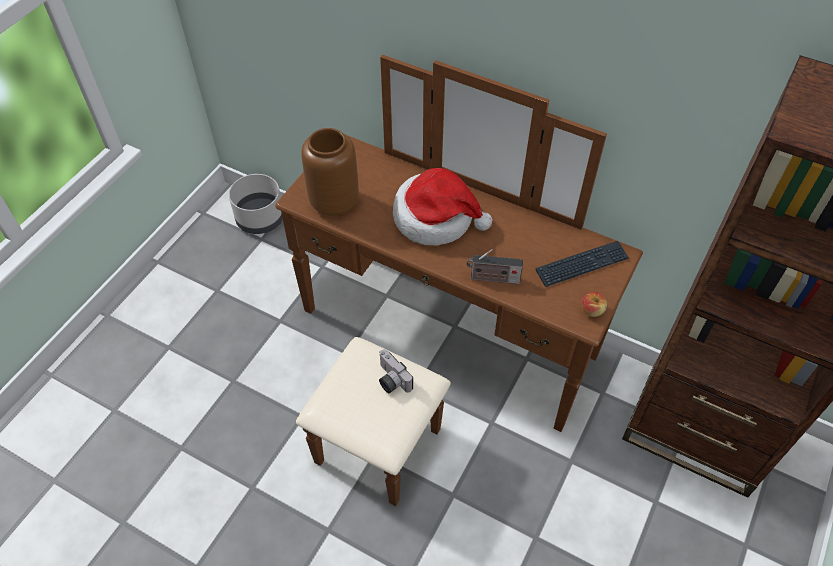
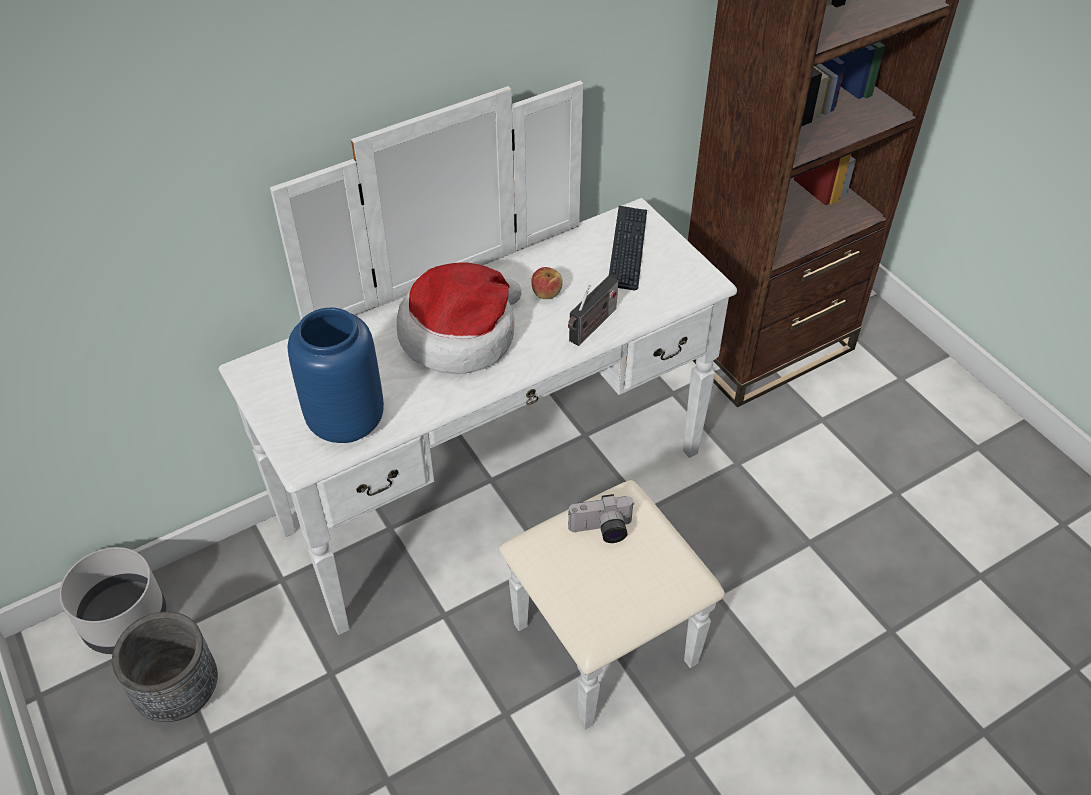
camera: 60 degrees left, 5 degrees down
(234, 264) = (180, 692): none -> grey planter
(333, 203) = (346, 423): brown vase -> blue vase
(434, 357) = (520, 522): brown dresser -> white dresser
(592, 310) = (693, 270): apple -> apple (546, 293)

